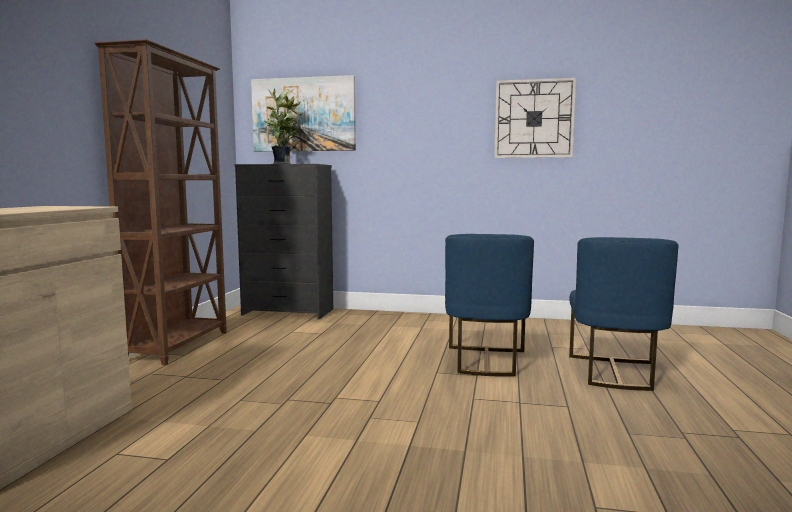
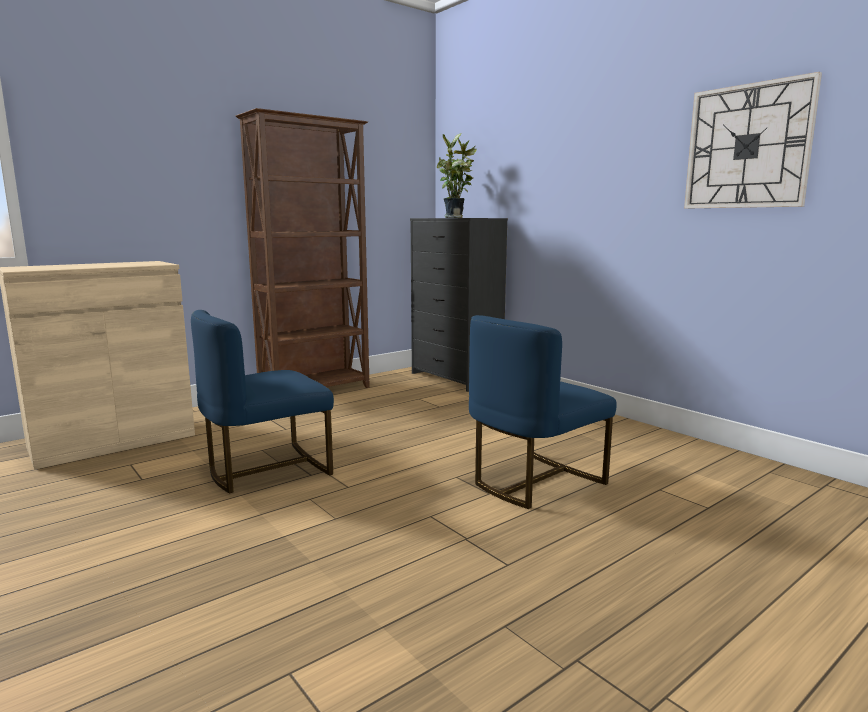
camera: 40 degrees right, 5 degrees up
(303, 114) = (488, 160): picture -> none
(614, 372) = (670, 550): blue chair -> blue chair (267, 469)

